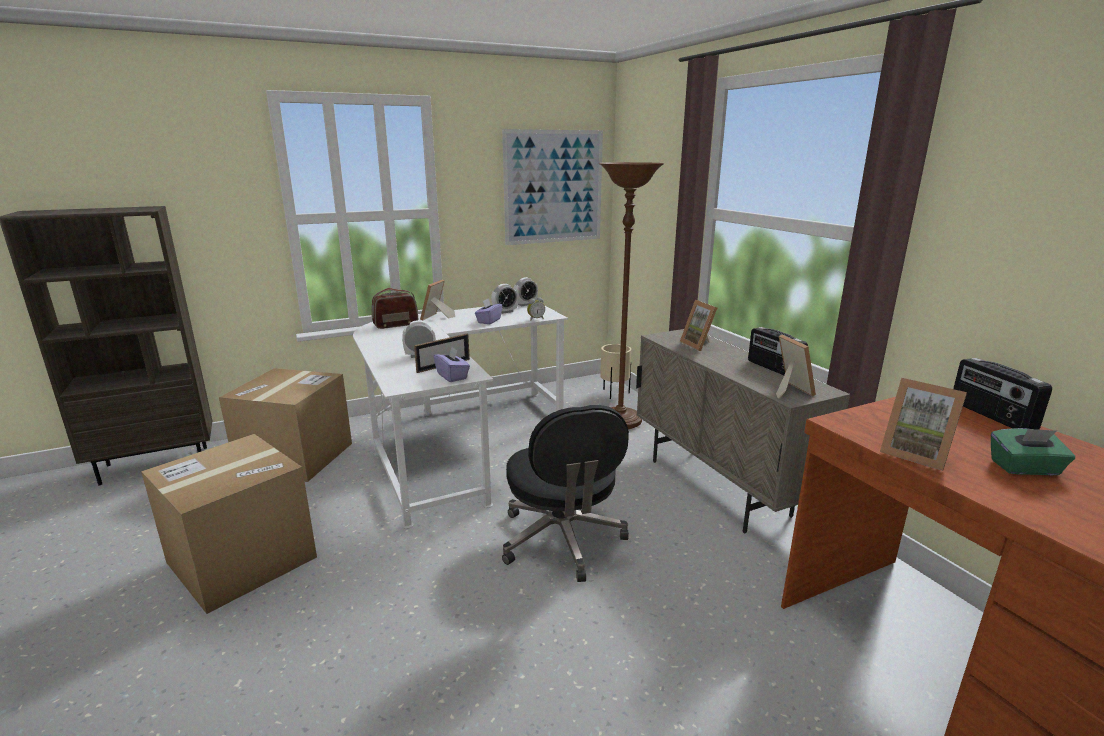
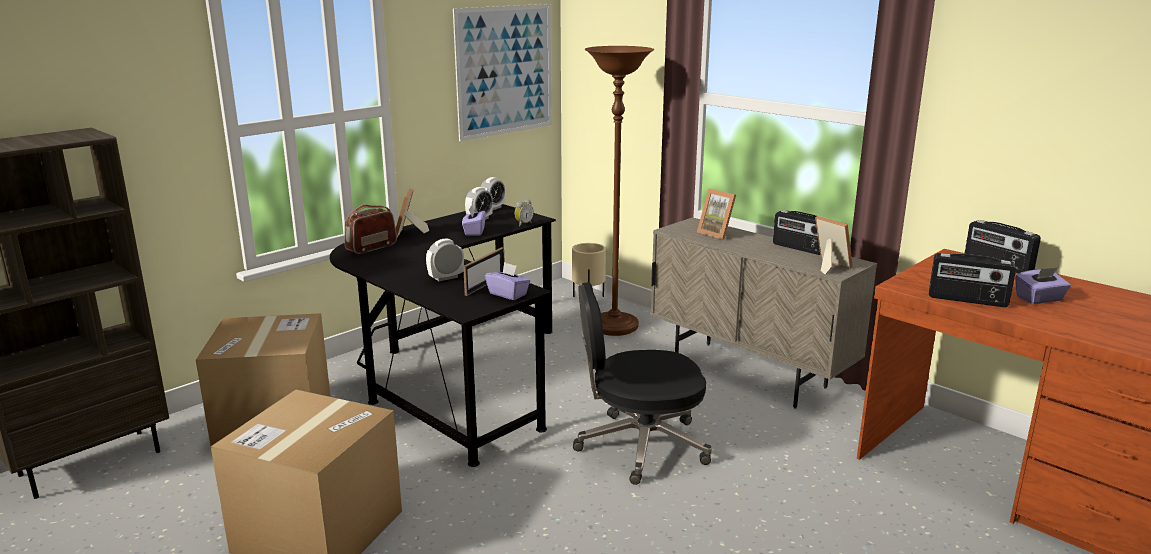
camera: 20 degrees left, 0 degrees up
(455, 442) = (453, 375): white desk -> black desk
(562, 540) = (639, 446): black office chair -> black office chair turned 120 degrees clockwise
(915, 454) = (967, 300): picture frame -> radio
(1025, 468) = (1039, 299): green tissue box -> purple tissue box

